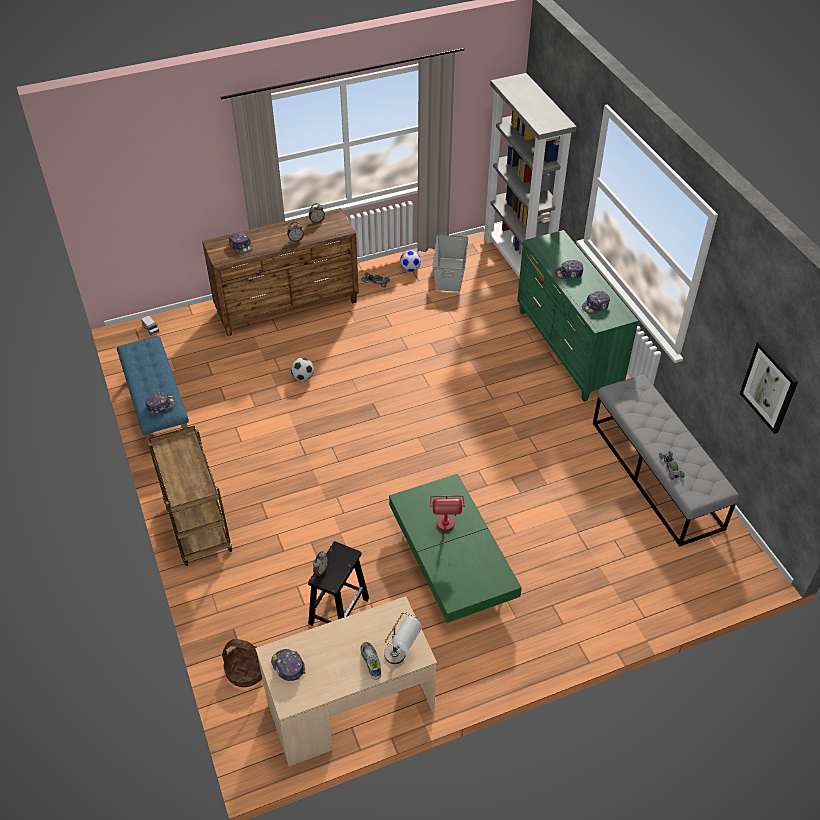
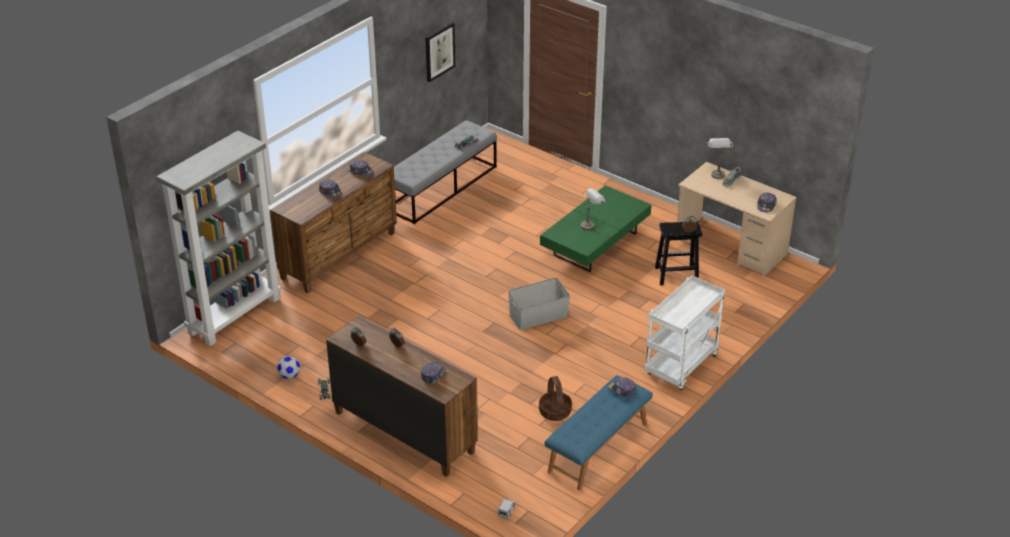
camera: 120 degrees left, 10 degrees down
(197, 526) = (681, 366): brown cart -> white cart
(246, 671) = (754, 294): basket -> basket (555, 411)
(303, 377) = (486, 381): football -> none
(446, 529) = (591, 224): red table lamp -> grey table lamp
(450, 274) = (280, 349): grey storage box -> grey storage box (538, 316)
(567, 350) = (339, 256): green dresser -> brown dresser

